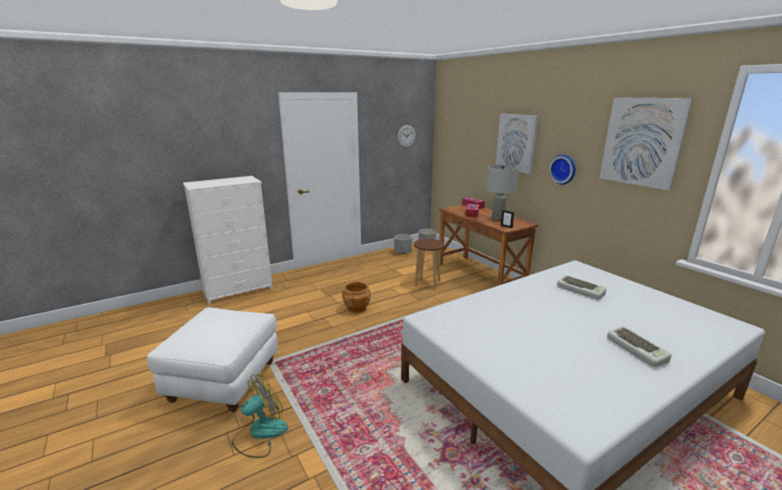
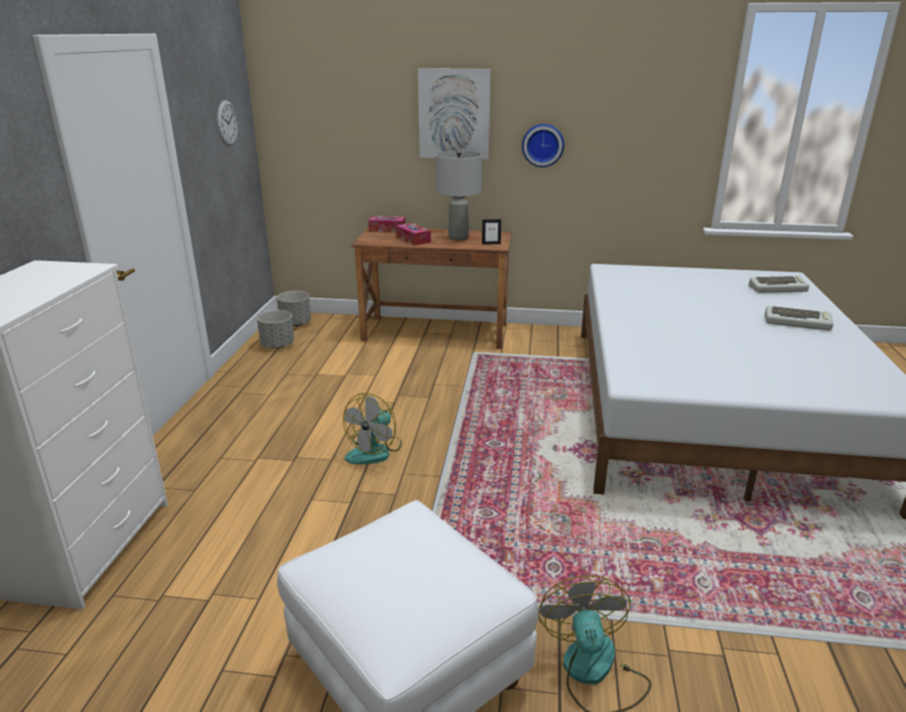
camera: 50 degrees left, 5 degrees up
(357, 308) = (375, 451): brown planter -> fan
(427, 283) = (396, 371): brown stool -> none
(581, 290) = (663, 291): keyboard -> keyboard (777, 288)
(641, 142) = (649, 96): picture -> none

